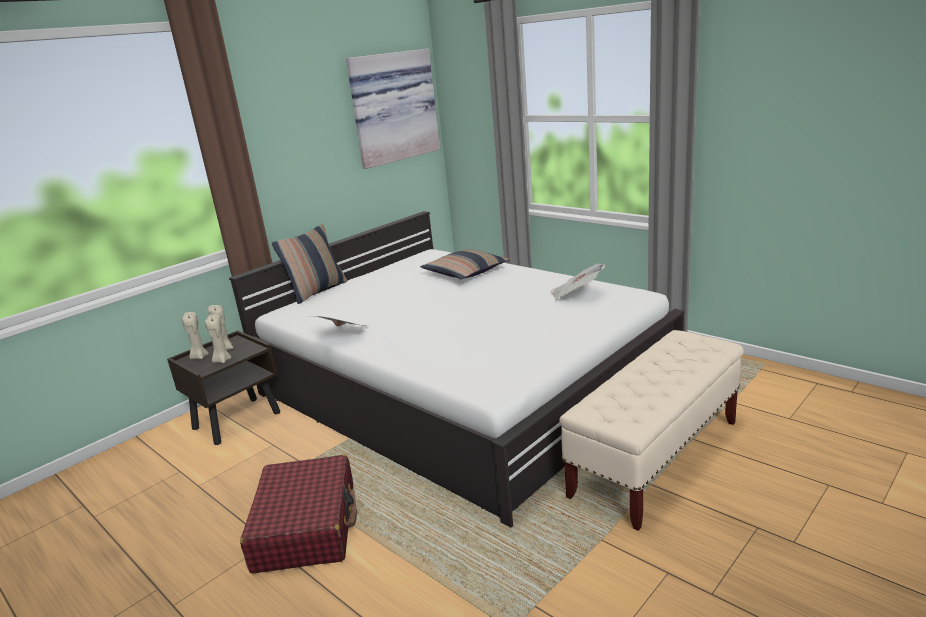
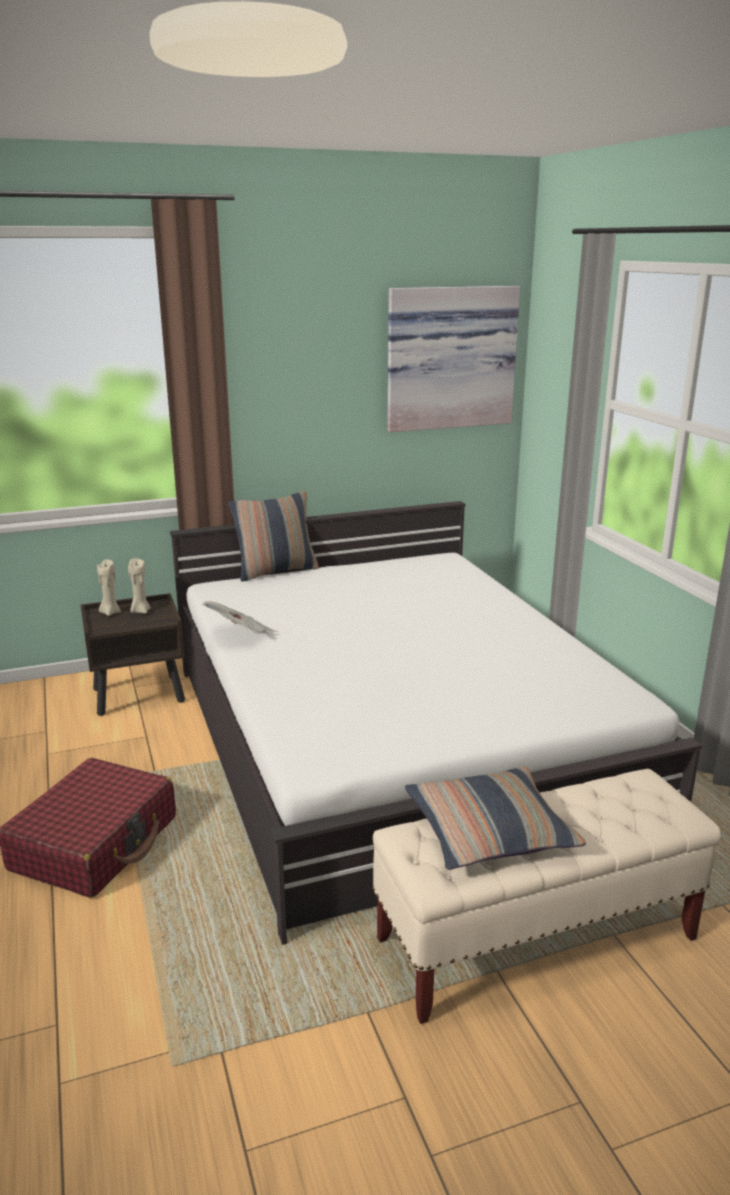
camera: 25 degrees right, 0 degrees up
(222, 360) = (124, 624): beige candle -> none
(465, 272) = (455, 597): pillow -> pillow (489, 831)
(576, 295) = (552, 672): newspaper -> none

